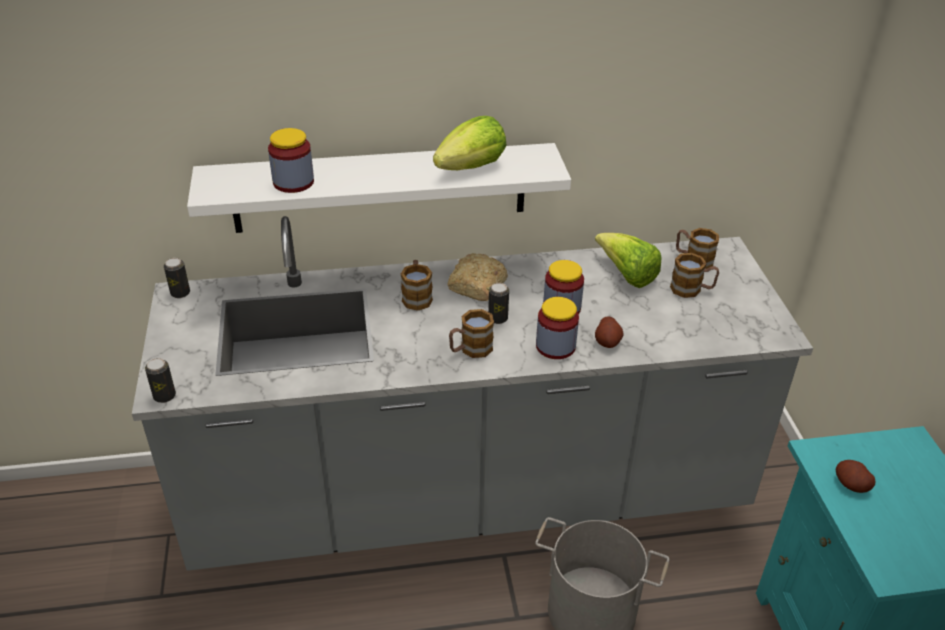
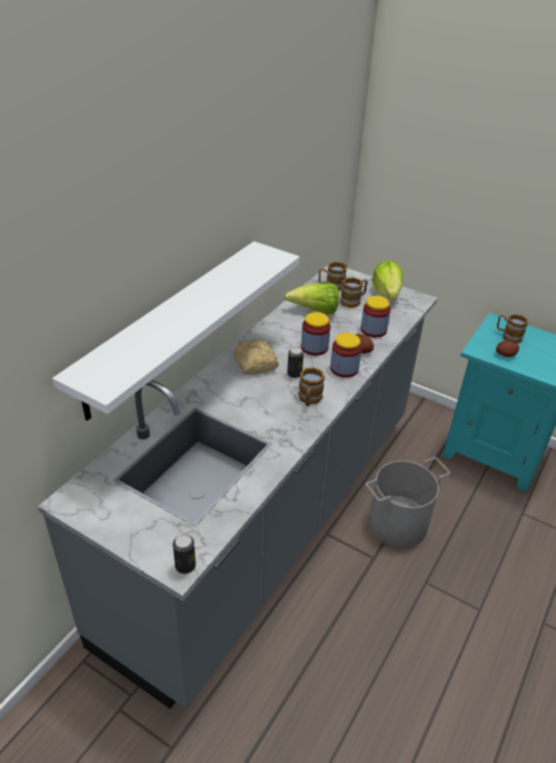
camera: 50 degrees left, 0 degrees up
(180, 293) = (72, 498): can -> none
(293, 182) = (151, 345): jar -> jar (373, 330)
(417, 296) = (232, 391): mug -> mug (508, 336)
(472, 167) = (239, 277): lettuce -> lettuce (387, 293)

